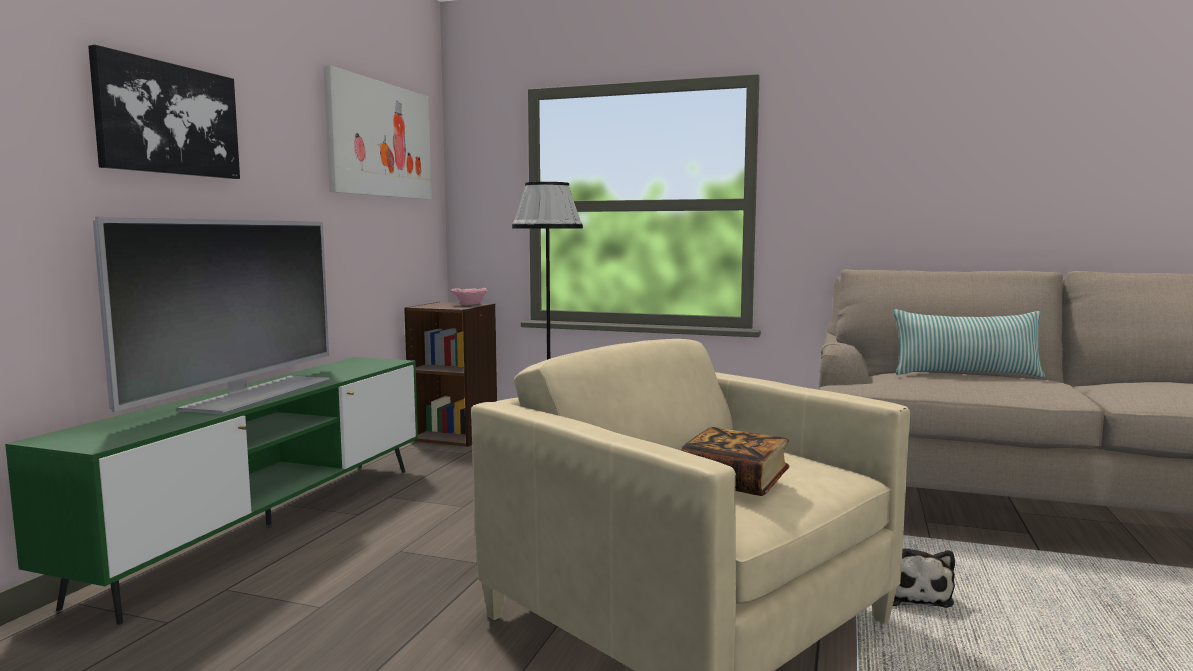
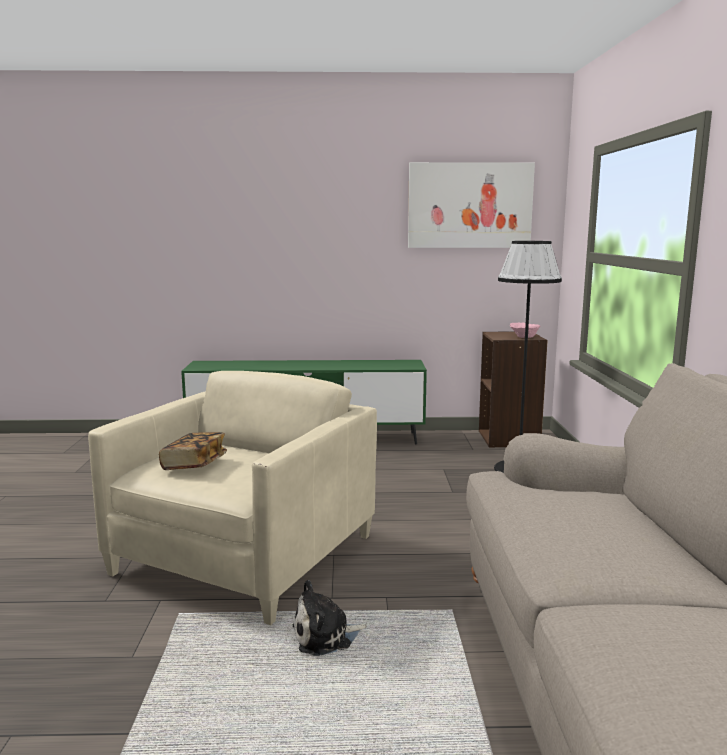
camera: 70 degrees right, 5 degrees up
(168, 119) = (282, 216): picture -> none
(256, 394) = (299, 365): television -> none
(966, 374) = (597, 518): pillow -> none

